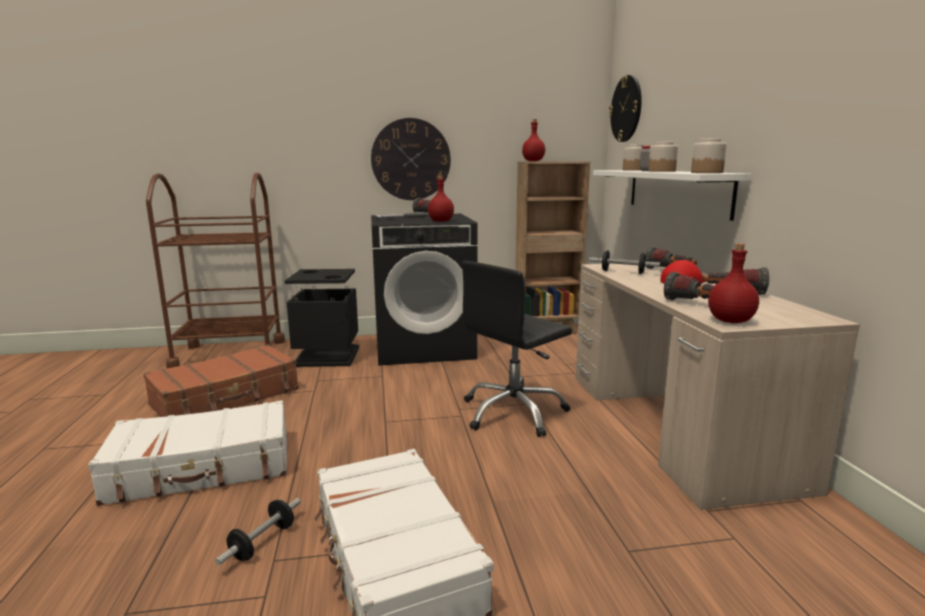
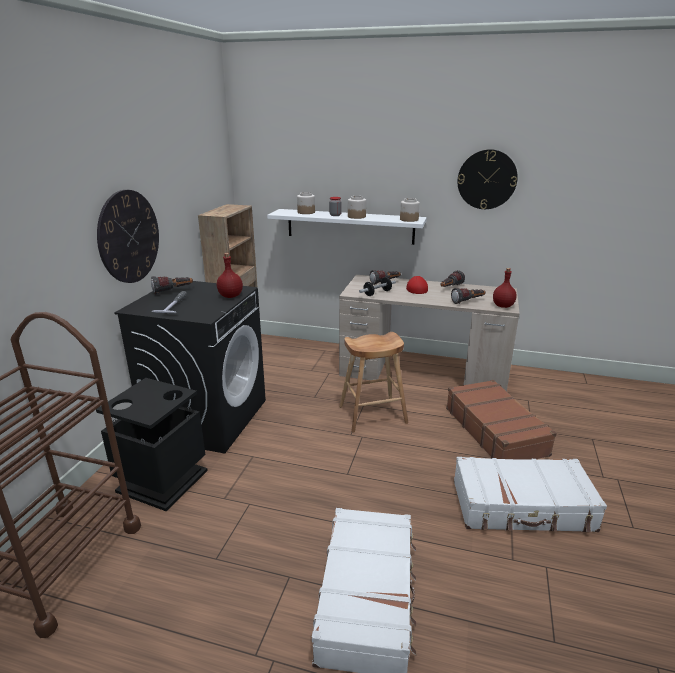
camera: 65 degrees left, 10 degrees up
(226, 397) = (209, 573): brown suitcase -> brown suitcase (495, 431)
(262, 542) = (492, 563): dumbbell -> none
(514, 413) = (373, 414): black office chair -> brown stool
(533, 161) = (218, 213): red bottle -> none
(626, 109) = (264, 158): wall clock -> wall clock (487, 179)

